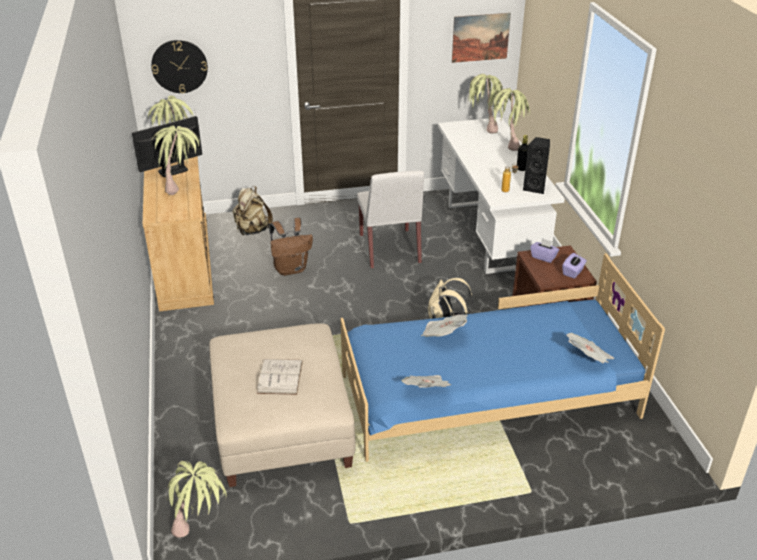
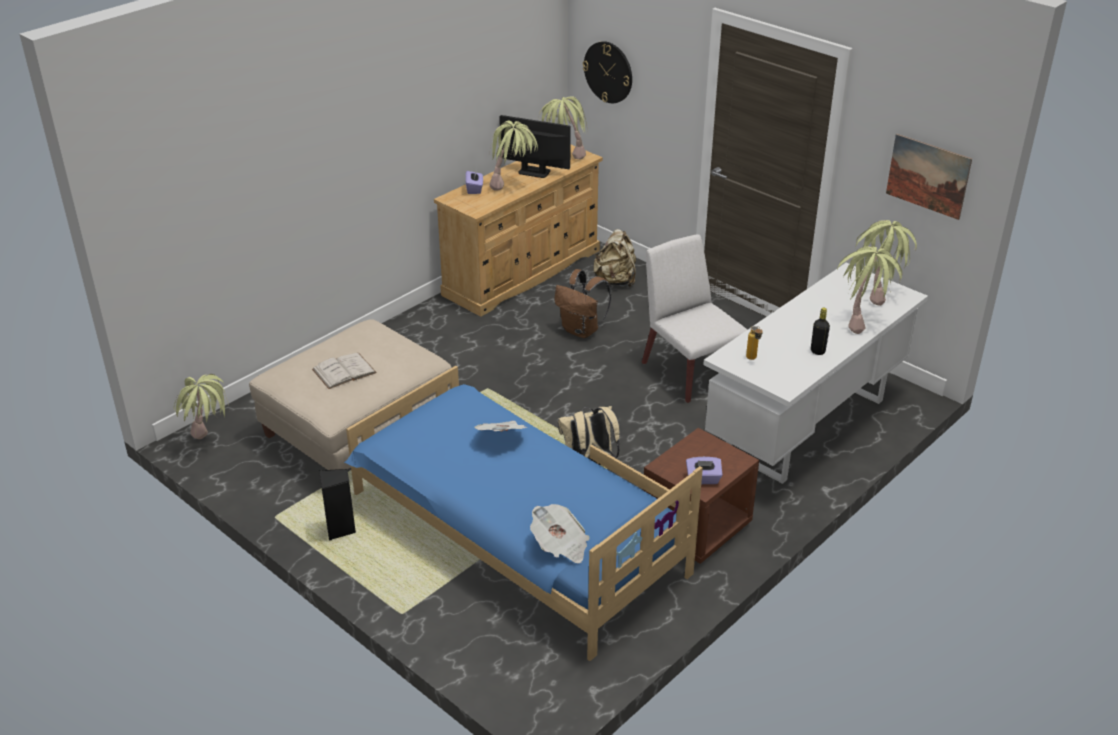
camera: 55 degrees right, 0 degrees up
(390, 249) = (689, 372): white chair -> white chair turned 105 degrees clockwise
(426, 391) = (407, 460): newspaper -> none
(535, 188) = (784, 374): black speaker -> black speaker (341, 529)
(543, 257) = (708, 448): purple tissue box -> purple tissue box (474, 189)

